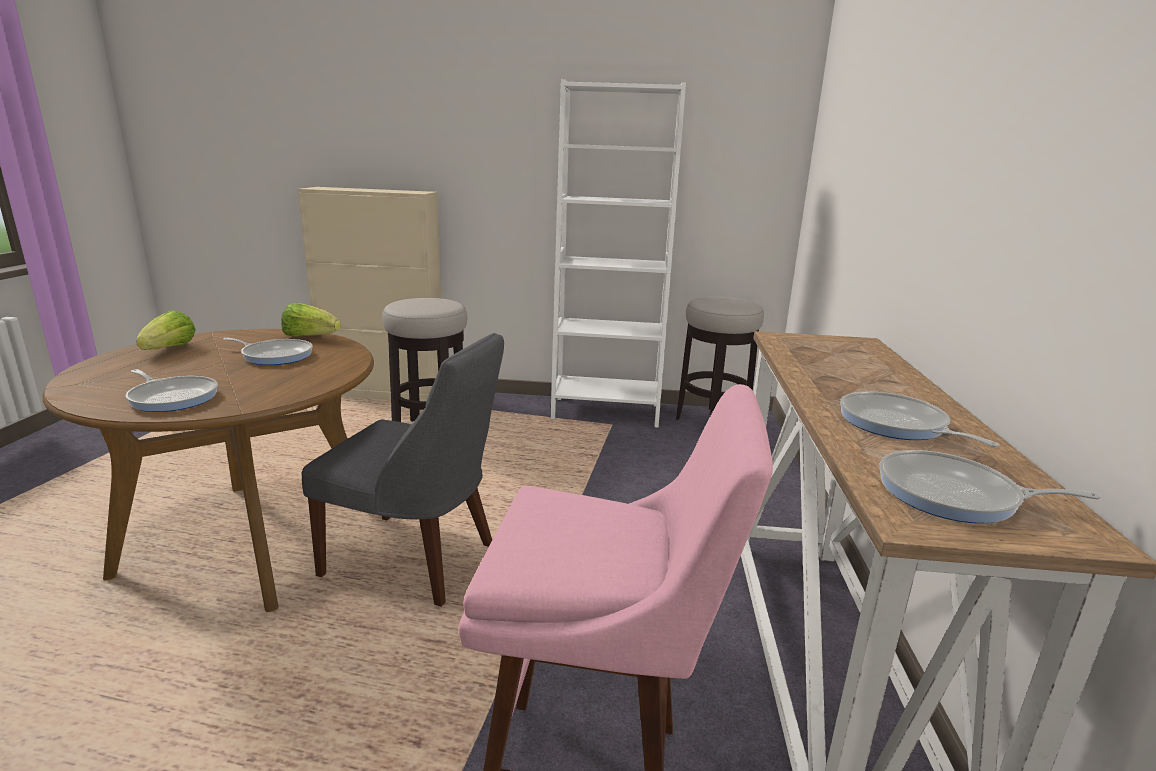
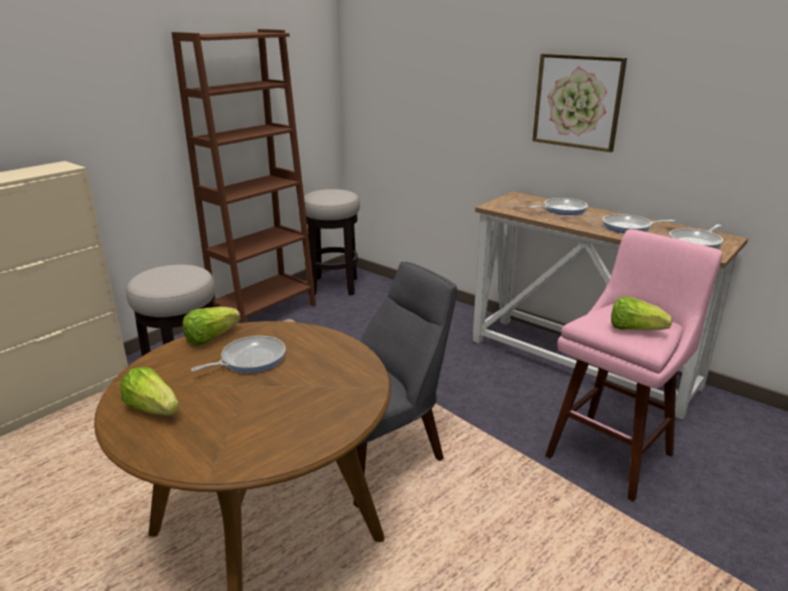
camera: 55 degrees left, 5 degrees up
(172, 397) = (317, 414): frying pan -> frying pan (562, 209)
(554, 540) = (634, 329): none -> lettuce
(605, 411) = (265, 313): white bookcase -> brown bookcase
(969, 173) = (577, 102): none -> picture

